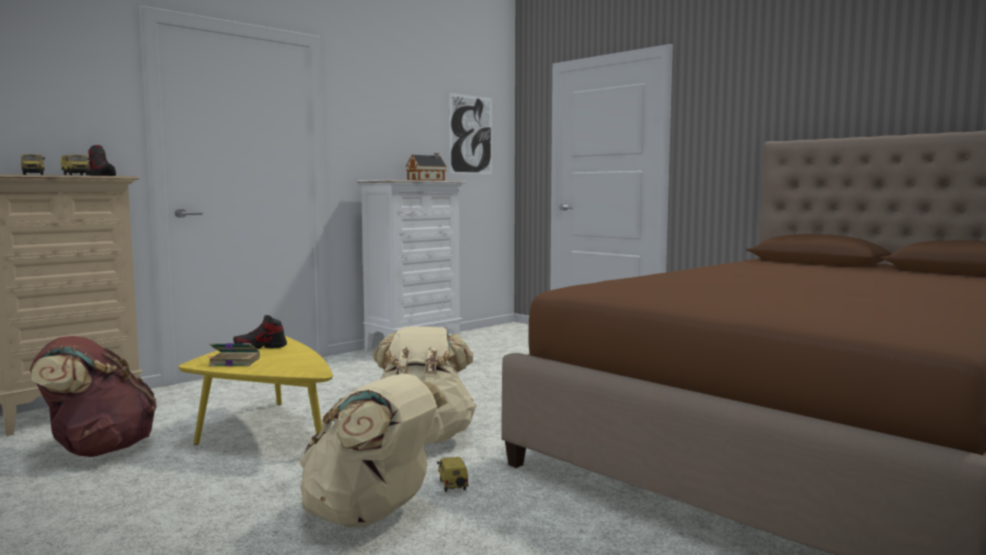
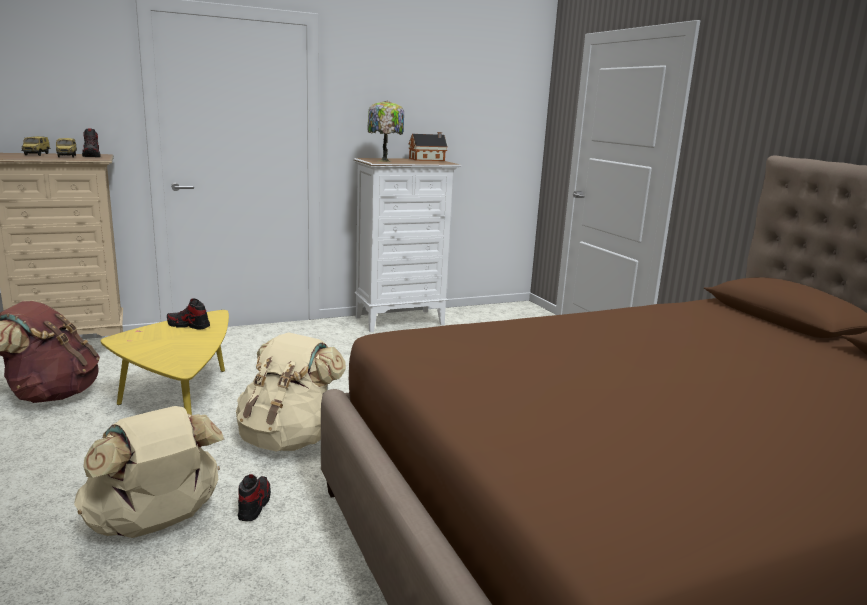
camera: 20 degrees right, 10 degrees up
(233, 362) = (143, 342): book -> none
(396, 179) = (384, 161): none -> table lamp
(451, 485) = (254, 504): toy car -> shoe
(471, 135) = (491, 110): picture -> none

